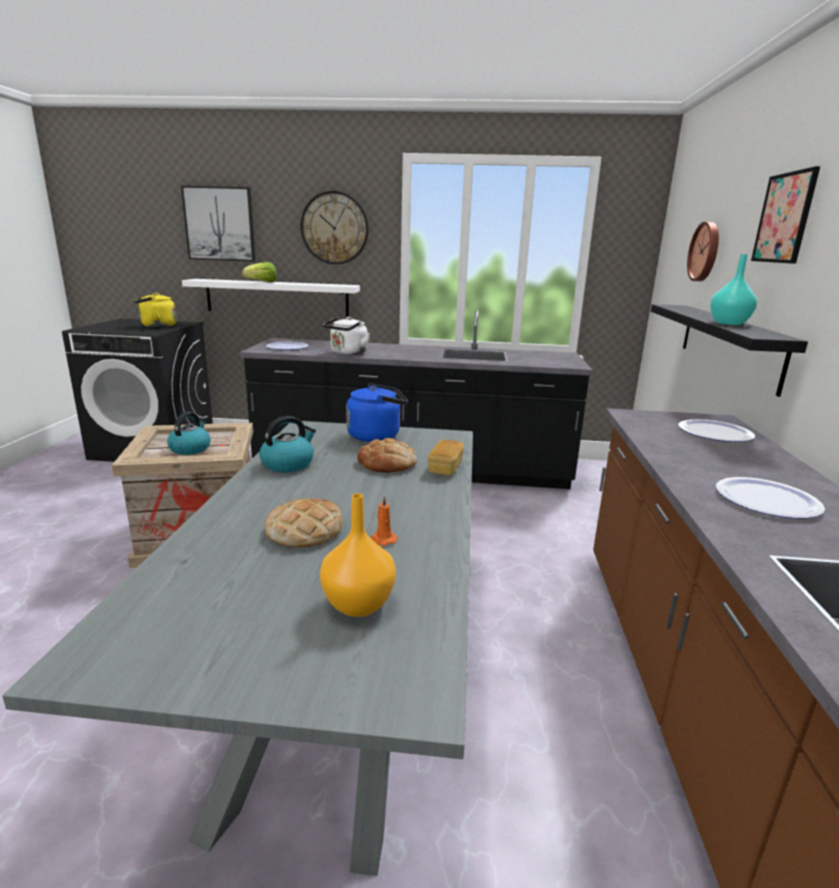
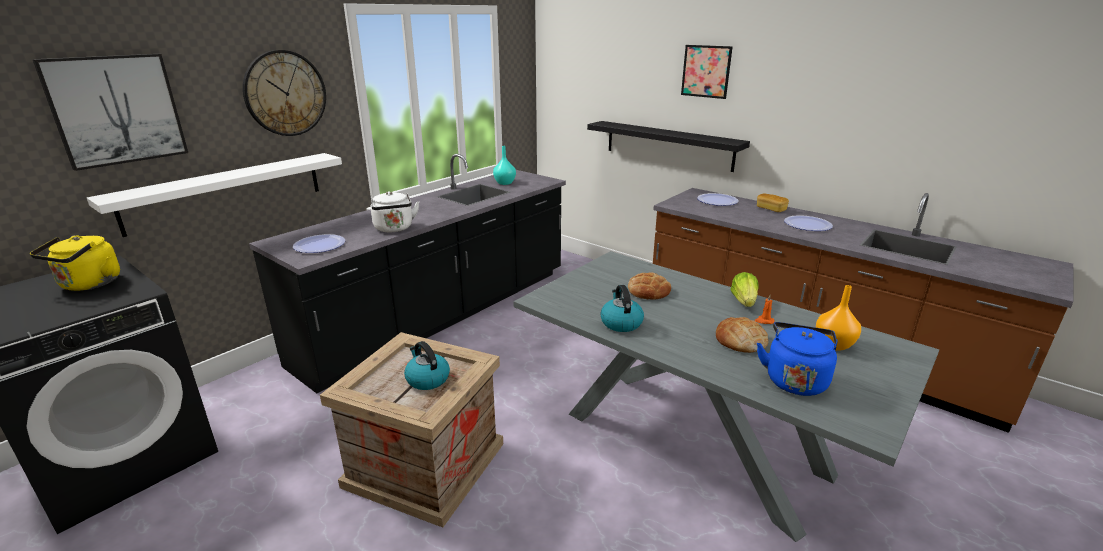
camera: 55 degrees left, 5 degrees up
(262, 282) = (218, 177): lettuce -> lettuce (744, 301)
(377, 435) = (589, 280): blue kettle -> blue kettle (795, 379)
(445, 468) = (672, 277): bread -> bread (771, 209)
(705, 252) = (616, 84): wall clock -> none
(728, 323) = (687, 135): turquoise vase -> turquoise vase (504, 183)

